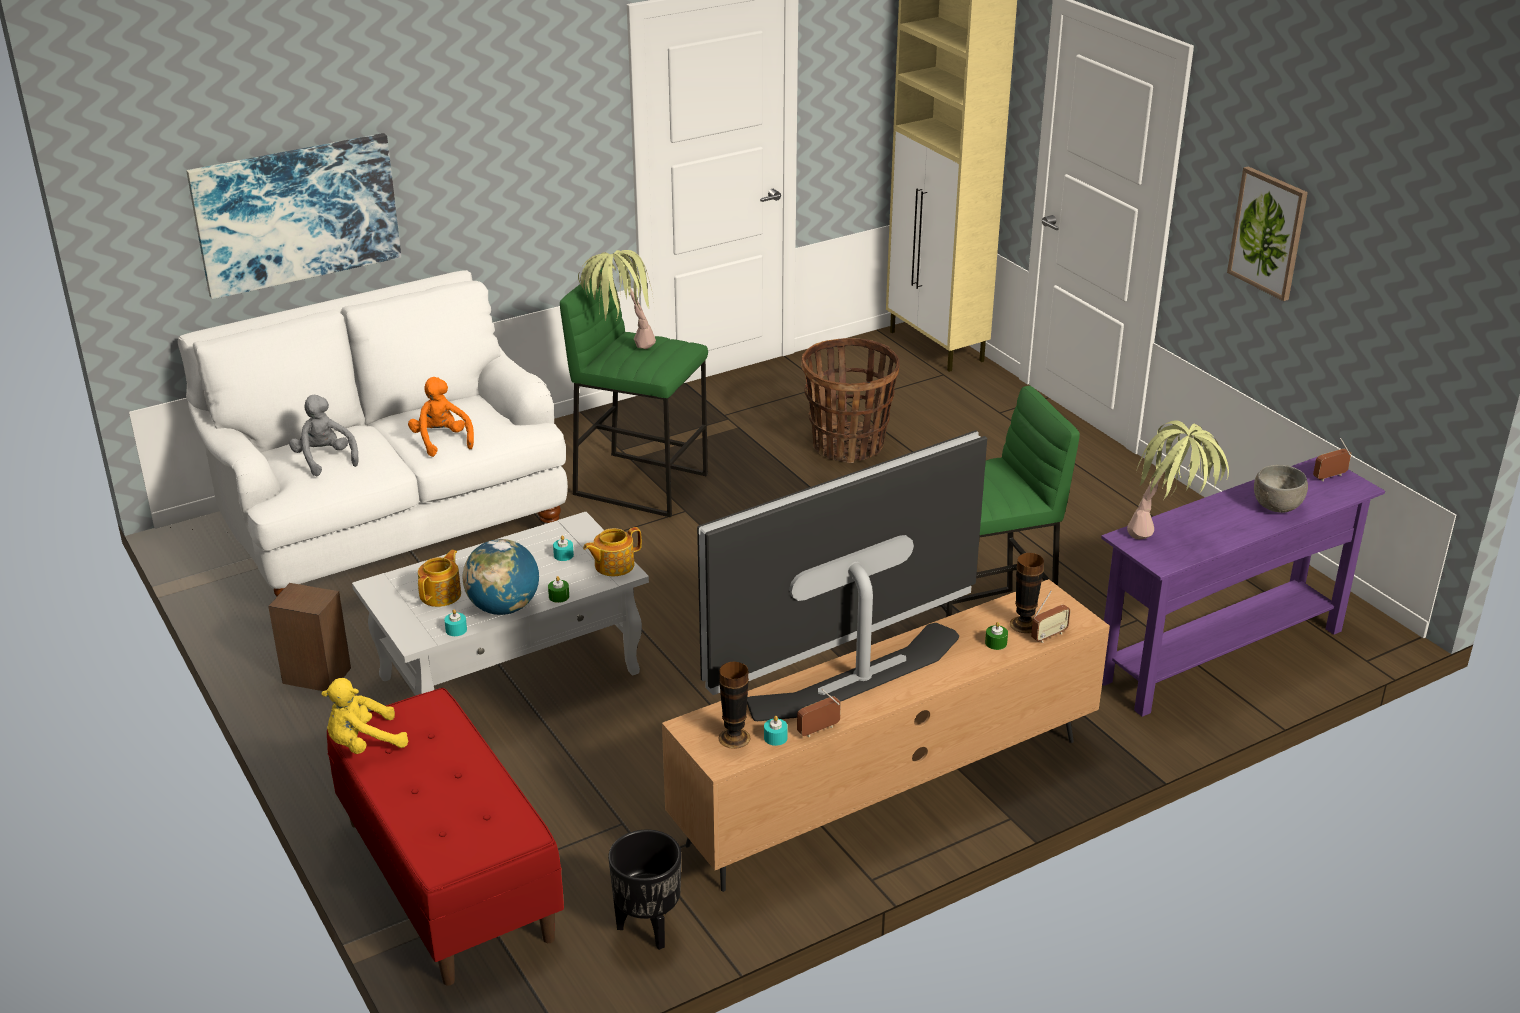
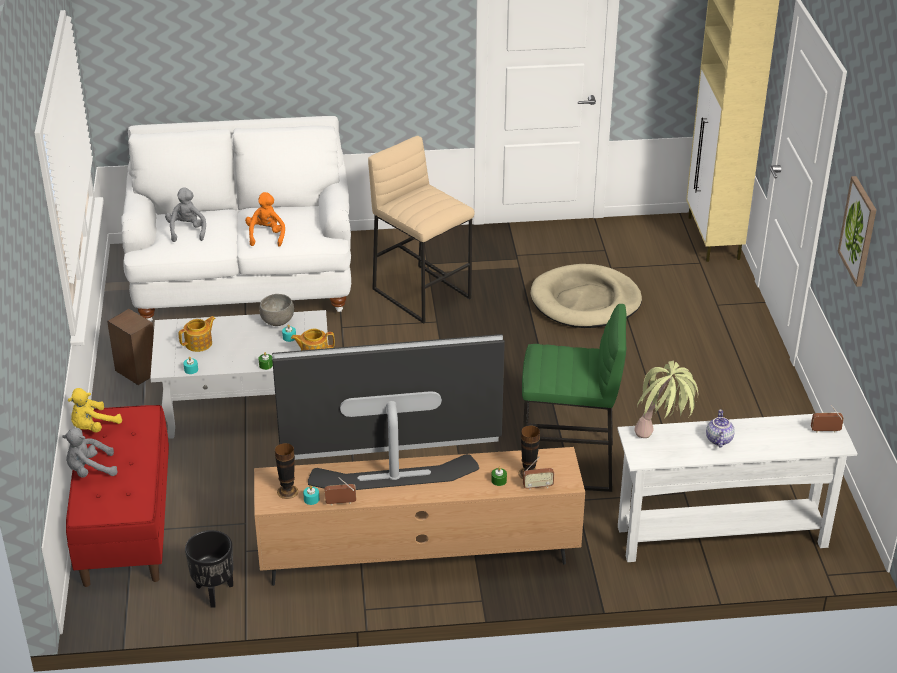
camera: 25 degrees right, 5 degrees up
(296, 214) = (217, 60): picture -> none
(363, 744) = (93, 427): yellow plush toy -> yellow plush toy turned 45 degrees counterclockwise
(404, 802) = (90, 470): none -> grey plush toy
(504, 608) = (228, 363): globe -> none
(620, 349) = (409, 198): potted plant -> none
(641, 484) = (422, 293): green stool -> beige stool
(848, 445) = (585, 301): basket -> beige dog bed
(1222, 655) = (722, 537): purple console table -> white console table
(1226, 517) = (718, 439): none -> teapot
(1276, 506) = (762, 442): grey bowl -> grey bowl (277, 321)

